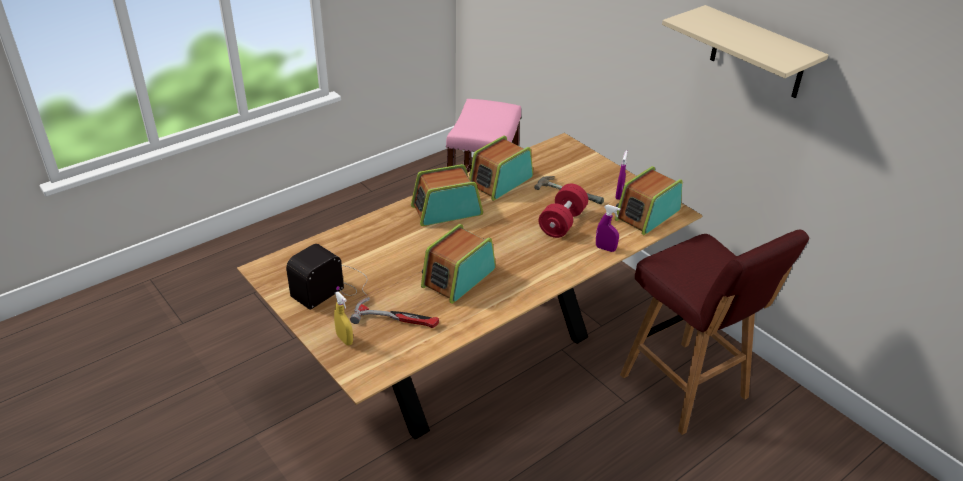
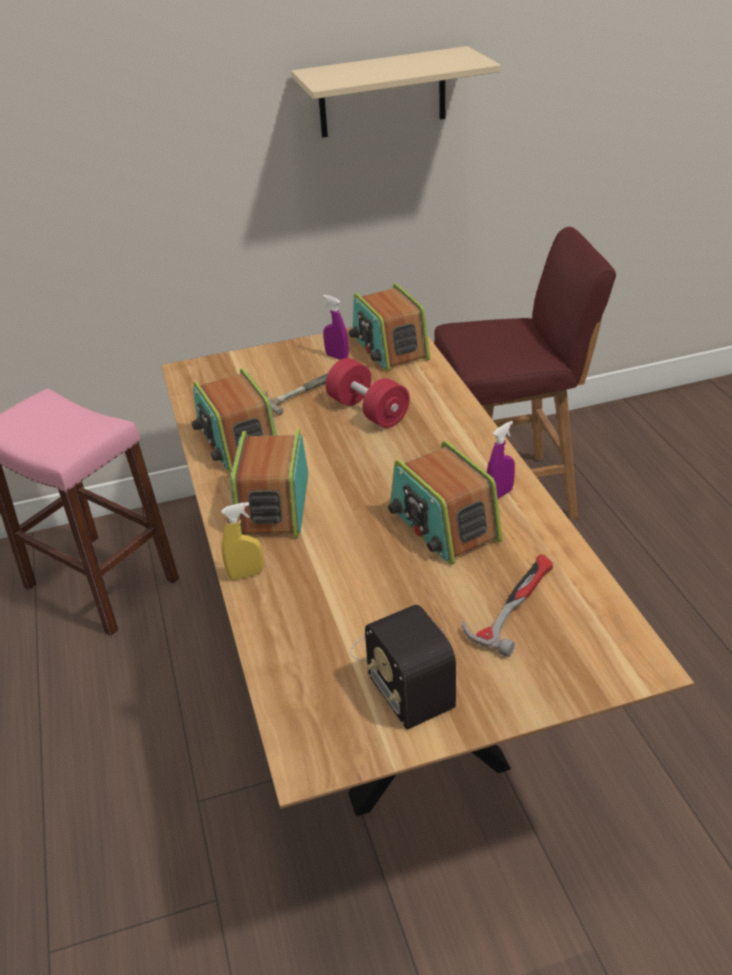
camera: 65 degrees left, 0 degrees up
(344, 339) = (545, 673): yellow spray bottle -> yellow spray bottle (246, 575)
(605, 248) = (441, 392): purple spray bottle -> purple spray bottle (499, 494)

